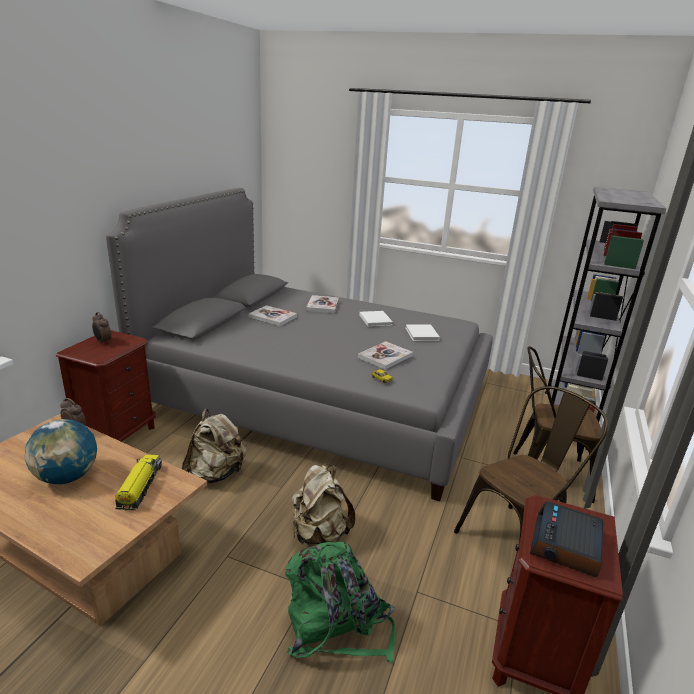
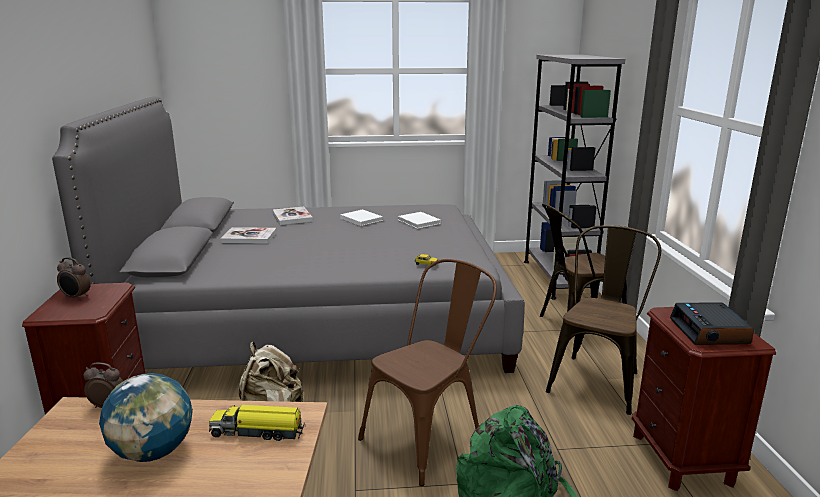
camera: 25 degrees left, 5 degrees down
(140, 487) = (258, 432): toy truck -> toy truck turned 60 degrees counterclockwise
(319, 533) = (430, 436): beige backpack -> brown chair
(385, 357) = (409, 245): book -> none

